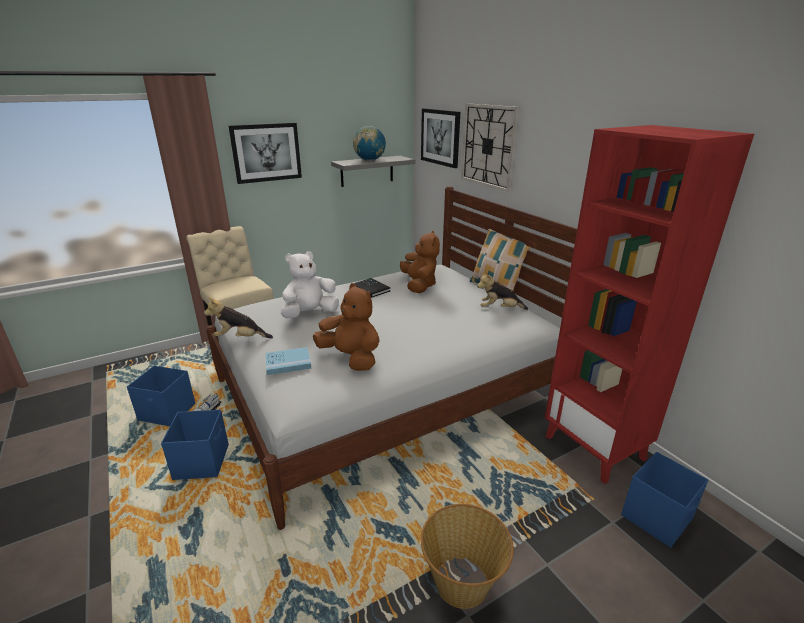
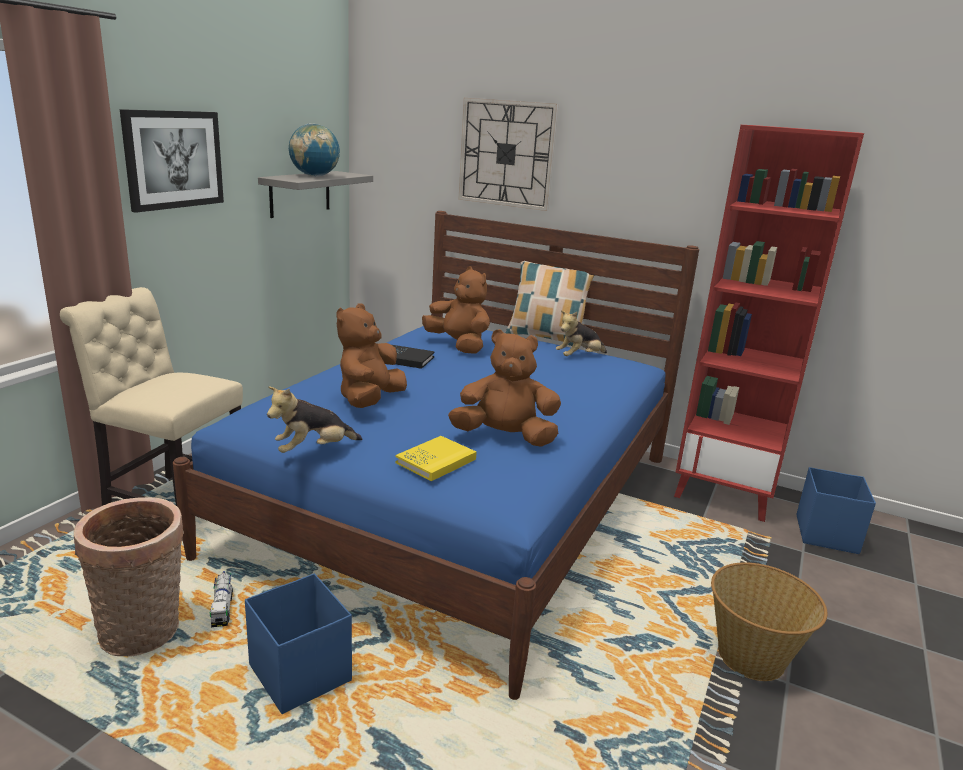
camera: 35 degrees left, 5 degrees down
(167, 412) = (144, 632): blue storage box -> basket
(288, 363) = (436, 461): blue book -> yellow book
(310, 313) = (369, 400): white plush toy -> brown plush toy
(386, 392) = (460, 502): white bed -> blue bed
(440, 137) = (411, 144): picture -> none

